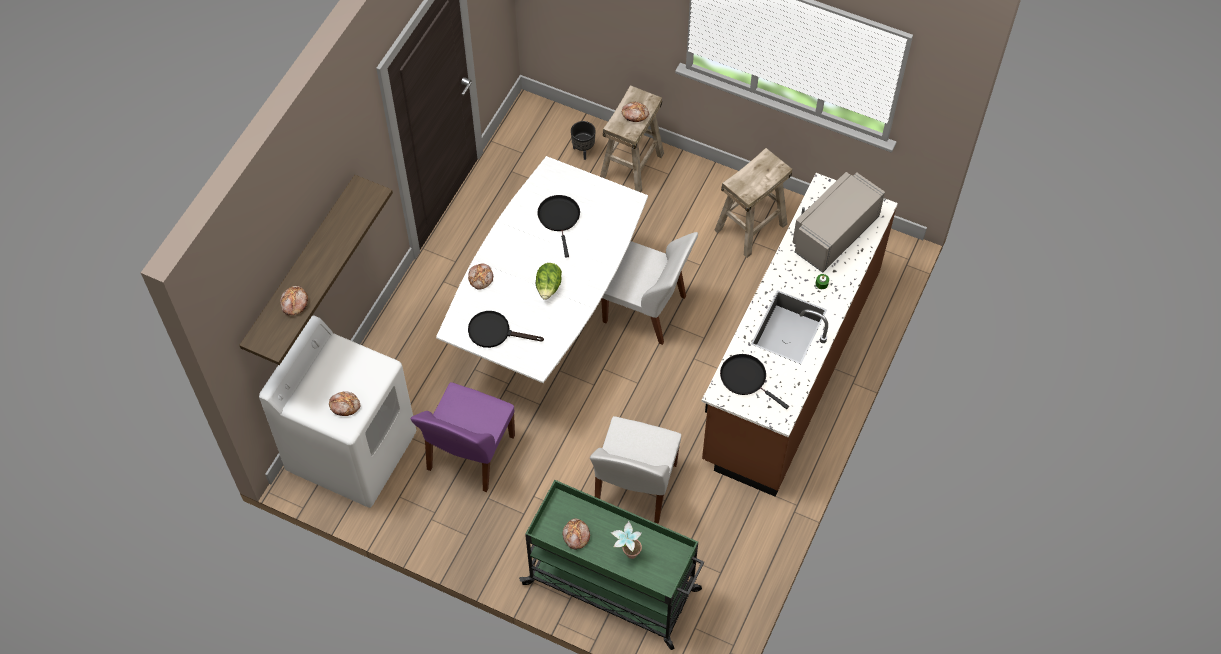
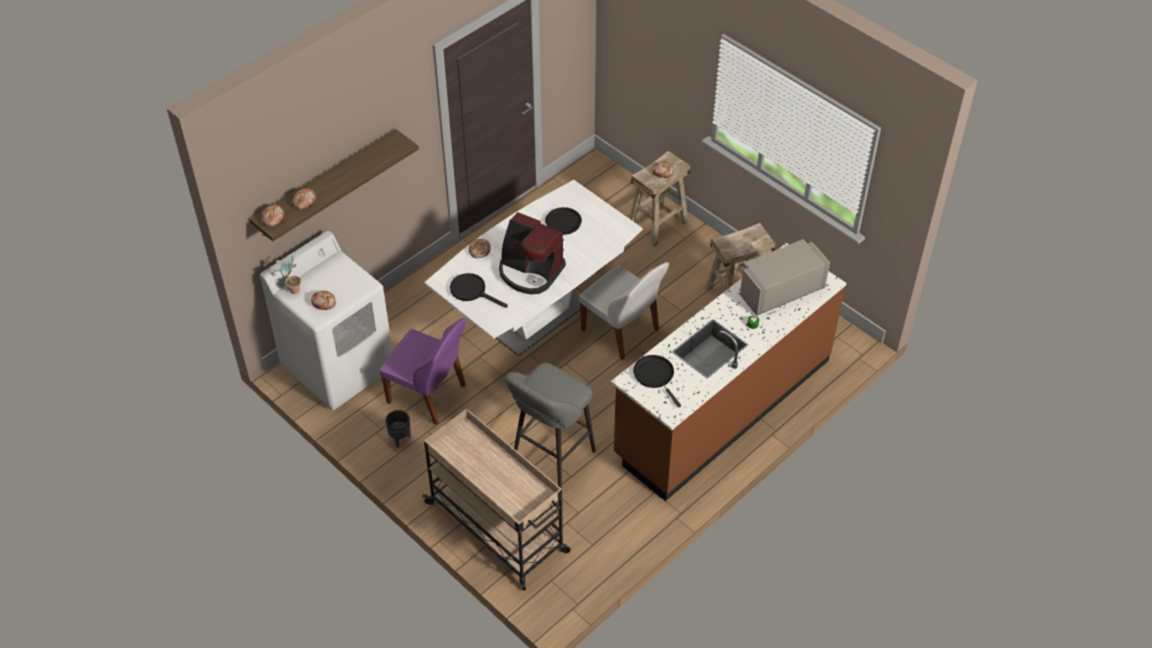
camera: 20 degrees right, 10 degrees down
(469, 455) = (428, 395): purple chair -> purple chair turned 105 degrees counterclockwise
(548, 287) = (530, 271): lettuce -> coffee machine
(575, 536) = (466, 457): bread -> bread (273, 218)
(583, 150) = (623, 203): black planter -> black planter (400, 438)
(613, 587) = (498, 528): green cart -> beige cart
(627, 553) = (501, 483): potted plant -> potted plant (291, 290)
(634, 487) = (550, 459): white chair -> grey stool

